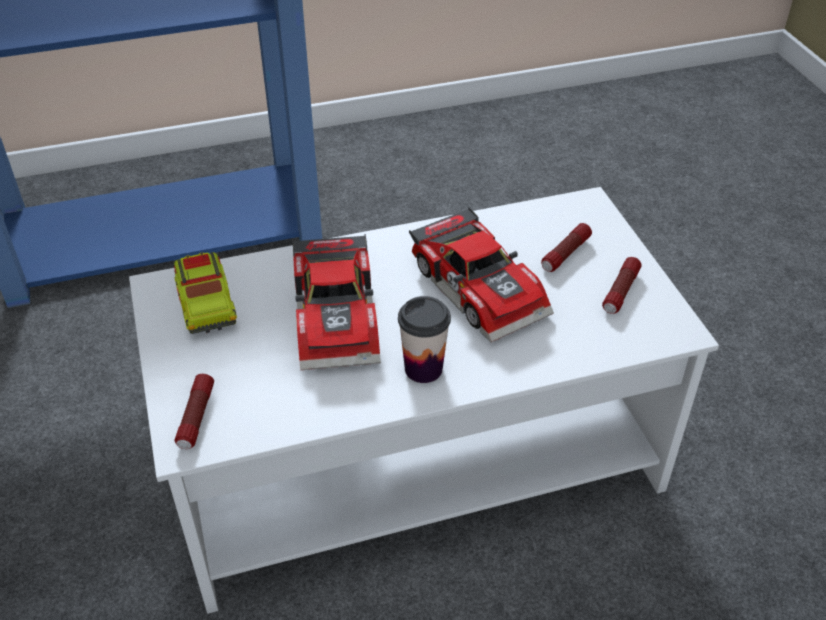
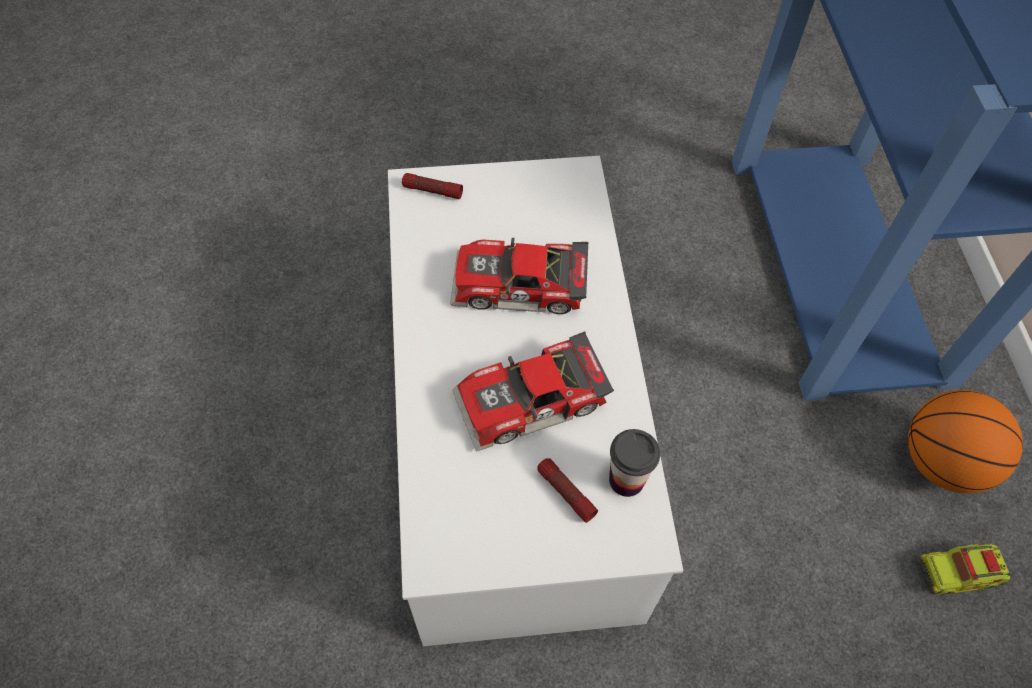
camera: 100 degrees right, 15 degrees up
(206, 305) = (552, 201): toy truck -> toy truck (958, 573)
(365, 174) = (942, 462): none -> basketball
(423, 369) = (440, 337): cup -> cup (626, 480)
(620, 292) = (497, 528): flashlight -> none

